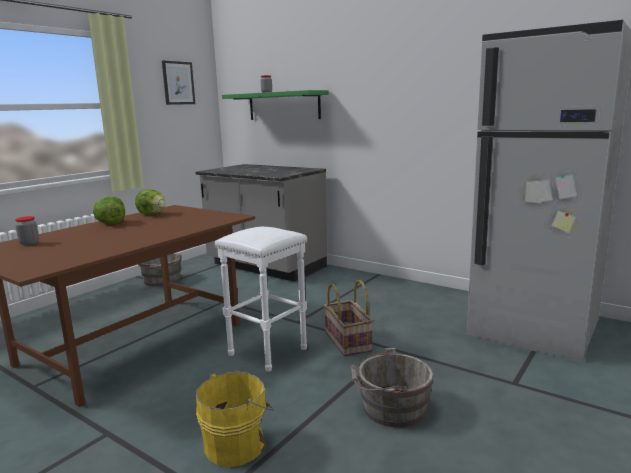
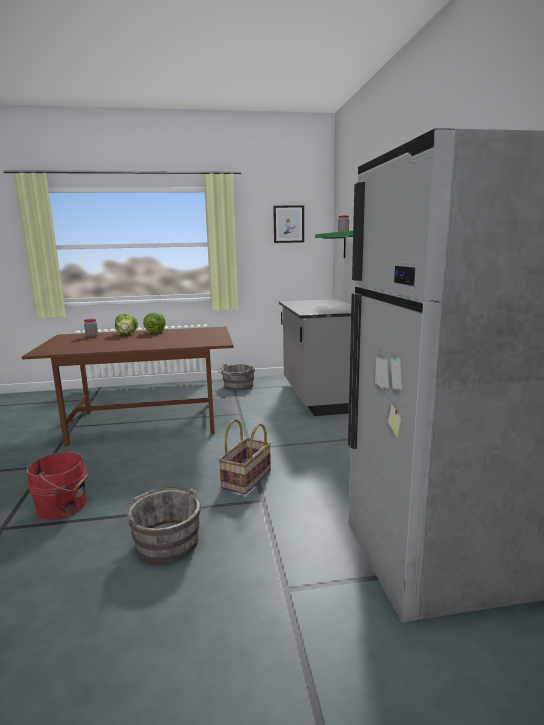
camera: 45 degrees right, 0 degrees up
(152, 214) = (191, 331): lettuce -> lettuce (127, 334)
(237, 444) = (64, 506): yellow bucket -> red bucket
(268, 352) = (189, 460): white stool -> none

